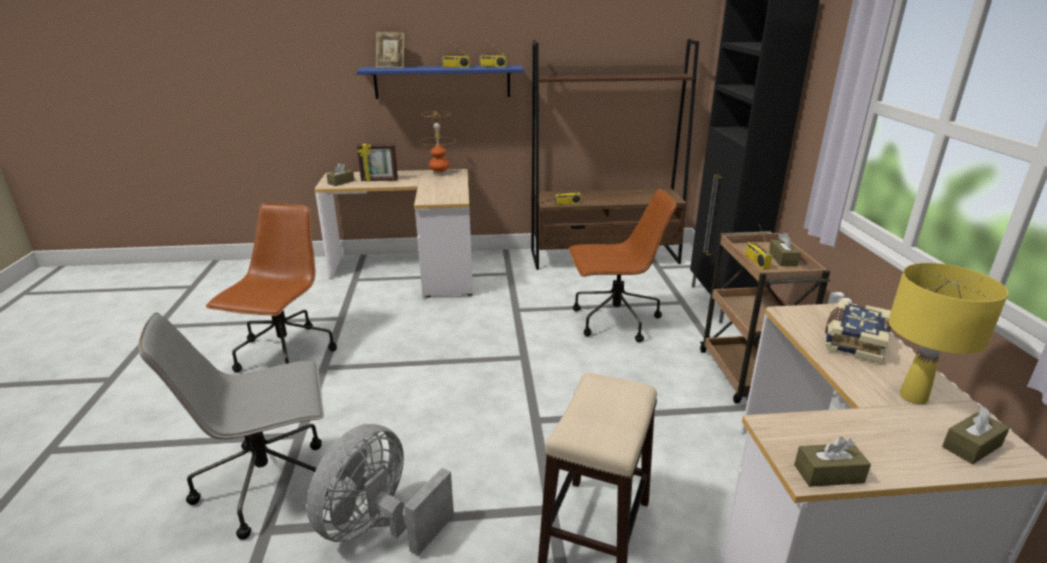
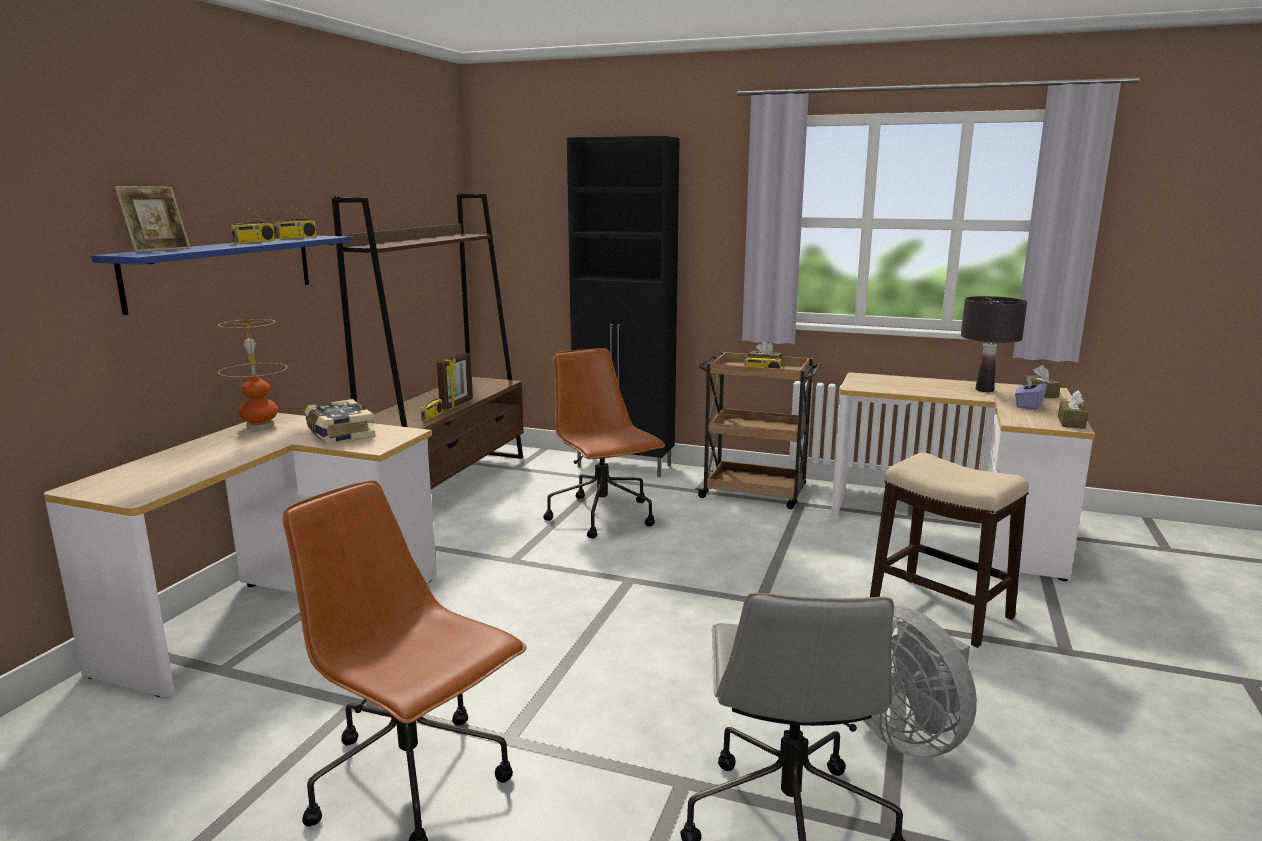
camera: 65 degrees left, 10 degrees down
(341, 182) = (144, 486): brown tissue box -> none
(379, 180) = (204, 461): picture frame -> picture frame (457, 404)
(614, 321) = (603, 517): brown office chair -> brown office chair turned 45 degrees counterclockwise
(853, 341) = (907, 384): book -> book (339, 434)
(875, 435) = (1028, 405): none -> purple tissue box
(913, 396) = (984, 390): yellow table lamp -> black table lamp

